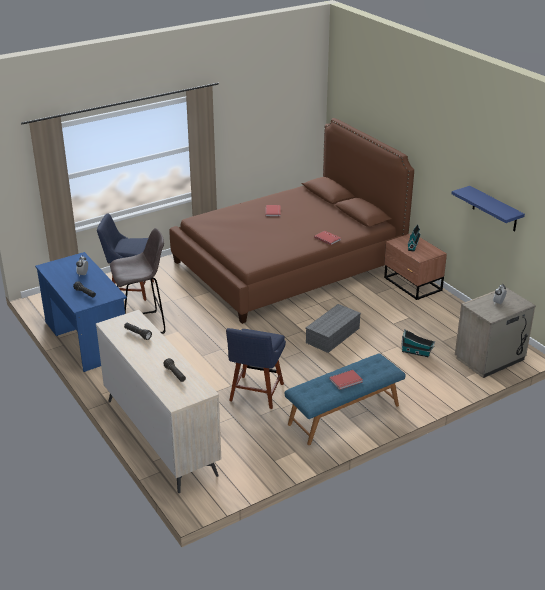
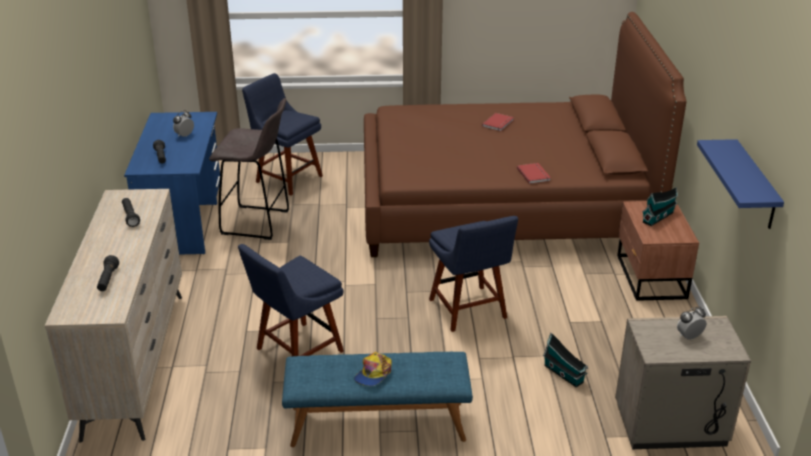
camera: 30 degrees right, 0 degrees up
(333, 336) = (469, 311): grey storage box -> blue chair
(346, 381) = (373, 374): red book -> cap

